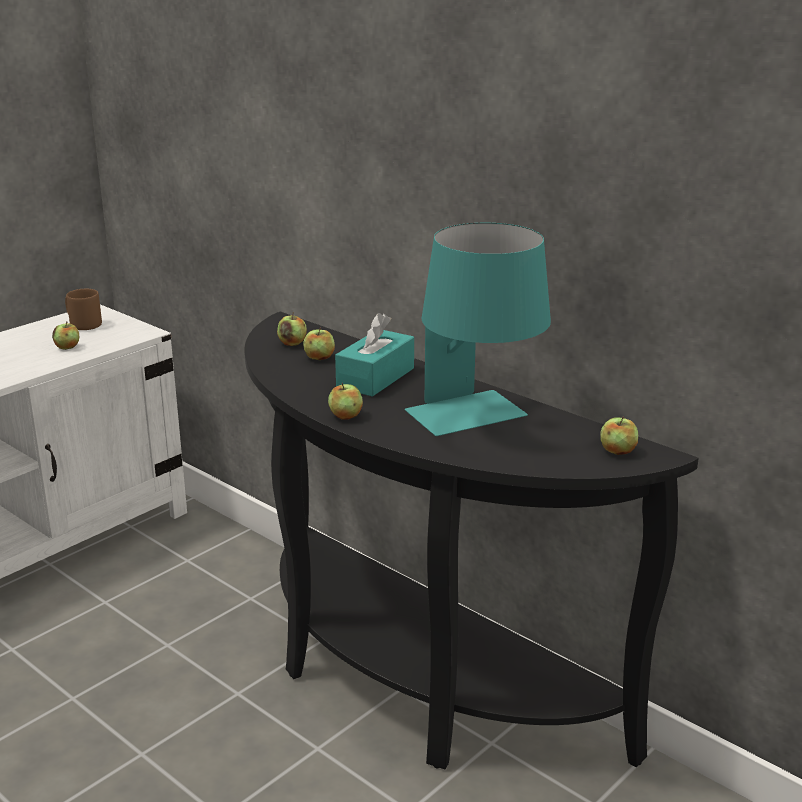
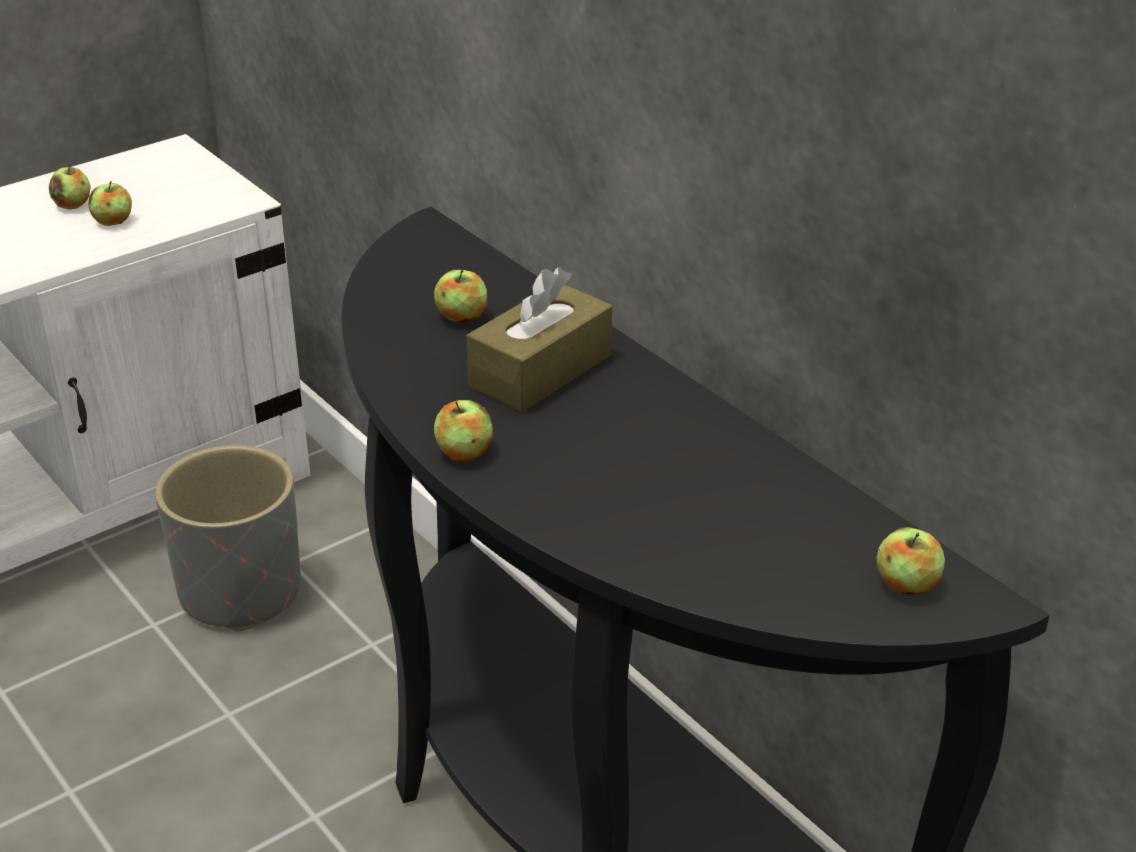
camera: 10 degrees right, 10 degrees up
(83, 324) = (150, 176): brown mug -> none
(158, 579) = (241, 592): none -> grey planter
(292, 343) = (427, 280): apple -> apple (72, 205)
(375, 378) = (540, 370): turquoise tissue box -> brown tissue box
(478, 421) = (684, 488): turquoise table lamp -> none

